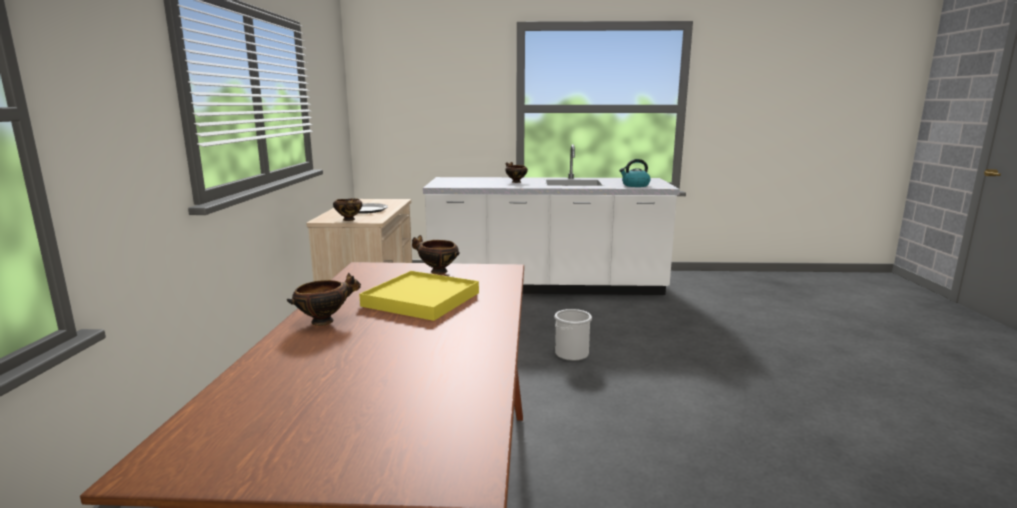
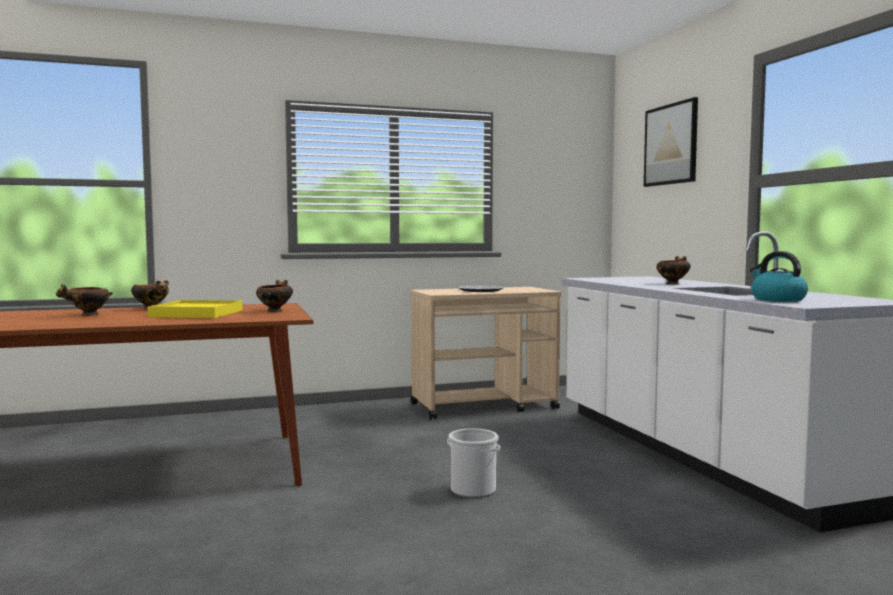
camera: 70 degrees right, 10 degrees down
(349, 220) = (432, 291): bowl -> bowl (88, 315)
(430, 72) = (671, 144): none -> picture

